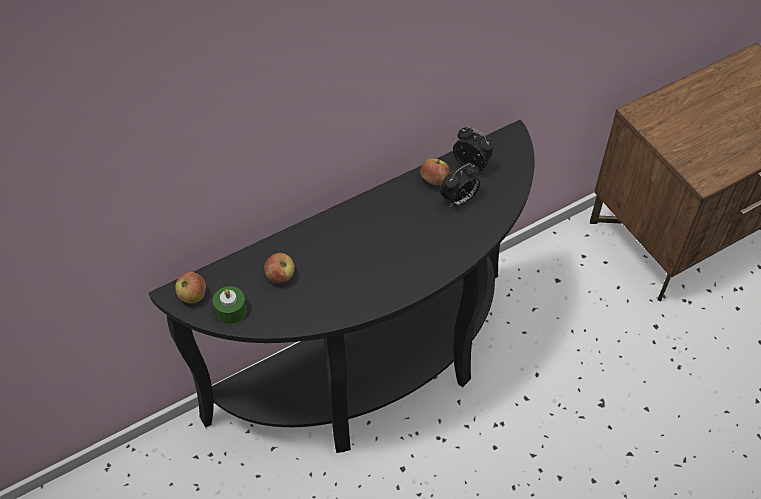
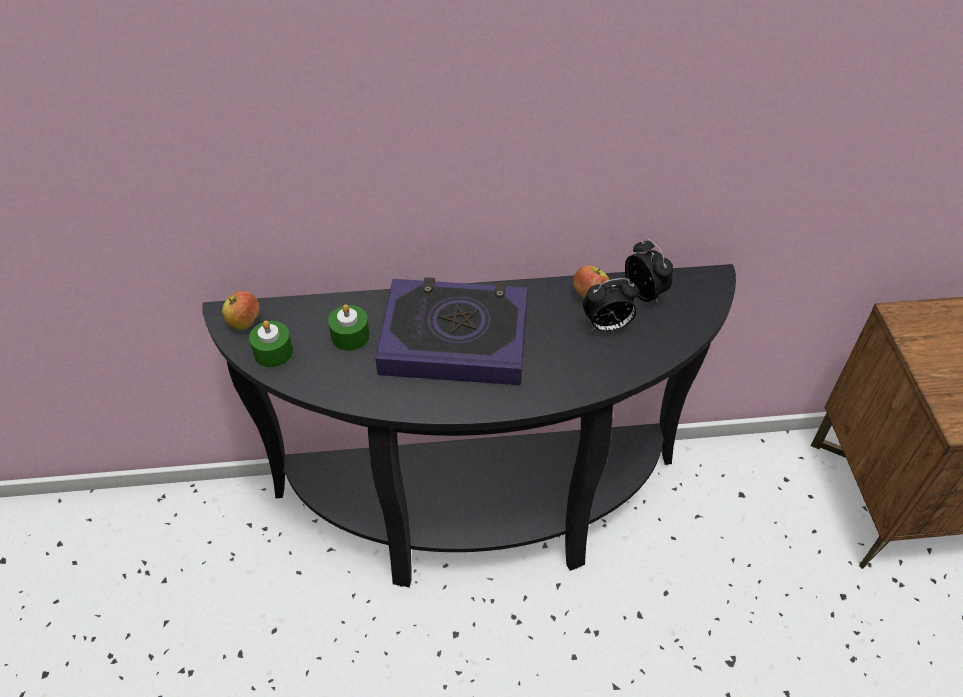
camera: 25 degrees right, 5 degrees down
(280, 276) = (350, 336): apple -> green candle
(358, 249) = (455, 338): none -> book

